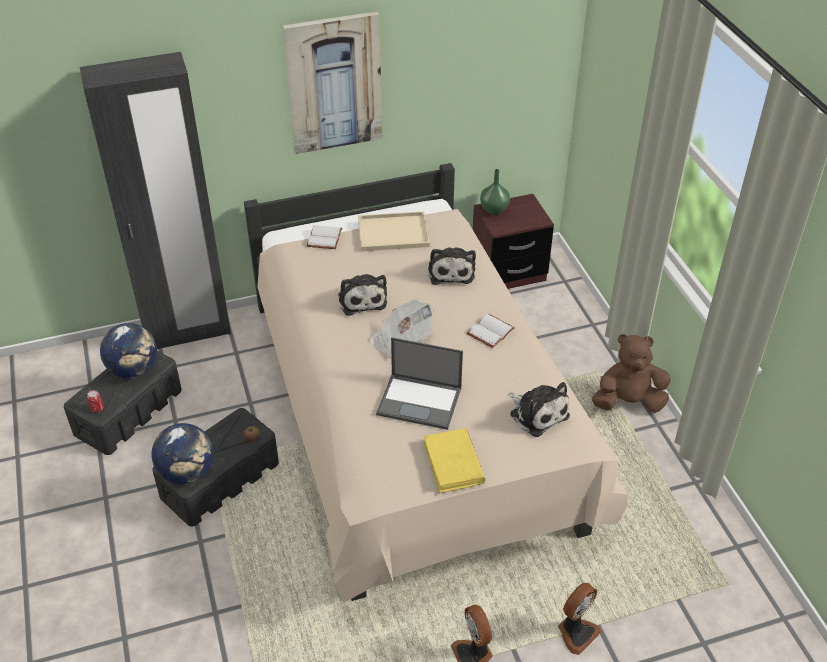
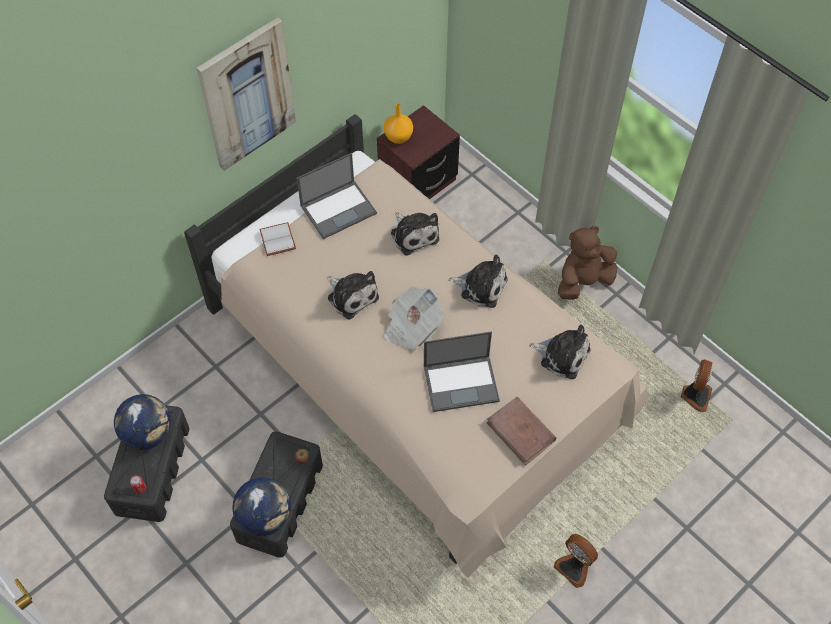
camera: 25 degrees left, 15 degrees up
(187, 332) = (155, 363): black wardrobe -> none
(394, 232) = (339, 209): beige tray -> laptop
(453, 463) = (521, 432): yellow book -> brown book
(490, 331) = (481, 286): white book -> plush toy
(494, 210) = (399, 137): green vase -> orange vase
(576, 632) = (641, 511): fan -> fan (695, 396)

